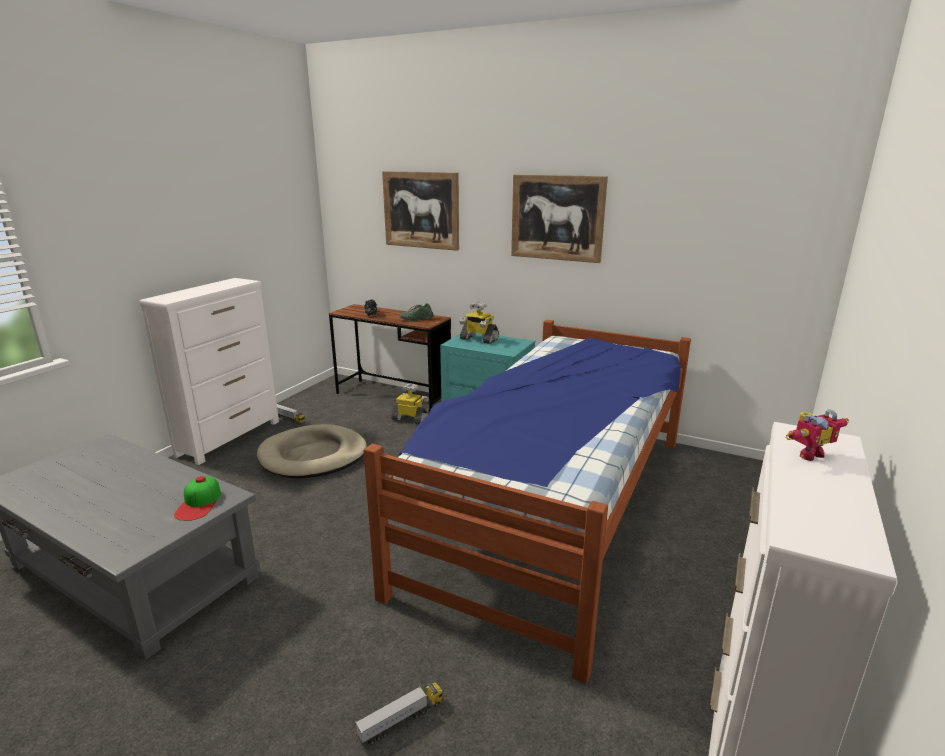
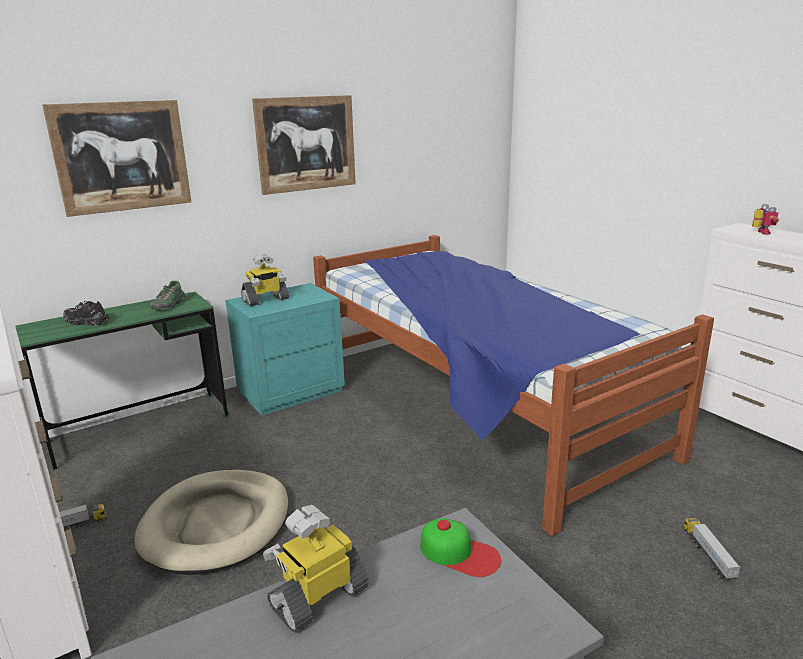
camera: 60 degrees left, 0 degrees up
(393, 396) = (140, 429): brown desk -> green desk
(411, 419) = (221, 432): toy robot -> toy robot (318, 596)

